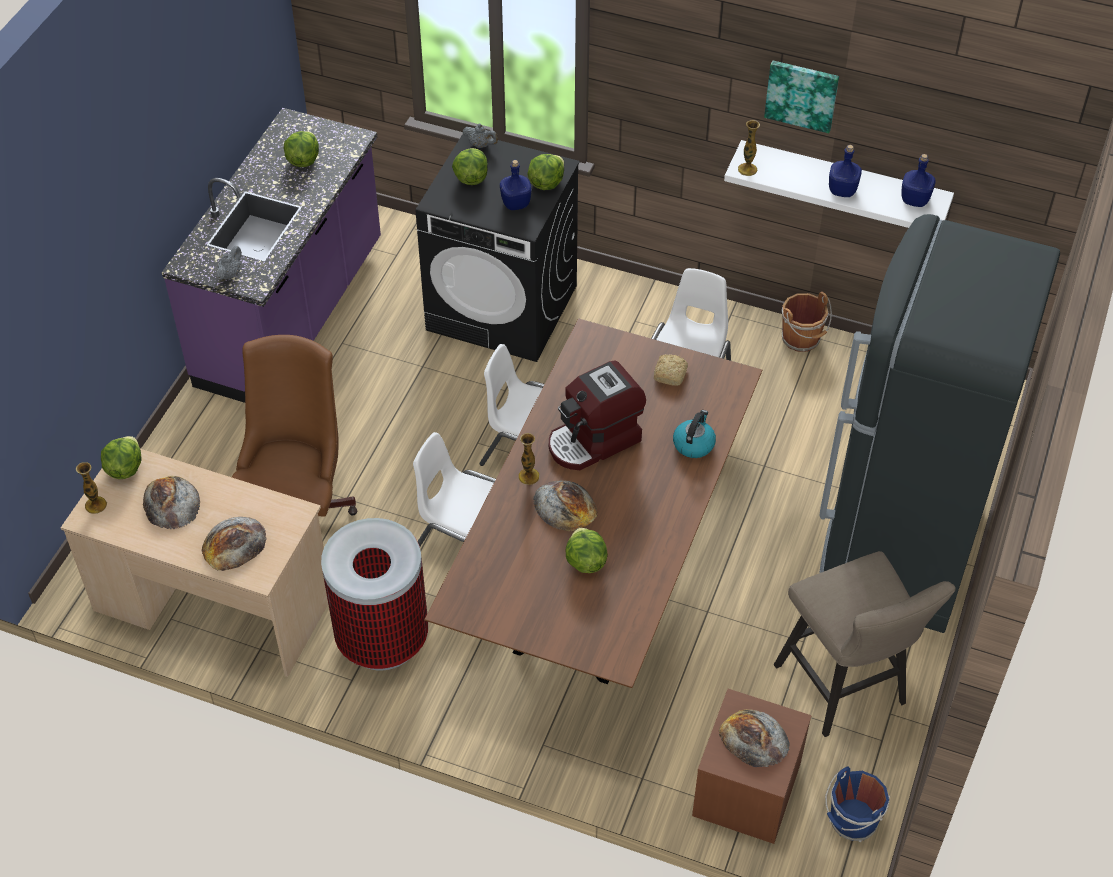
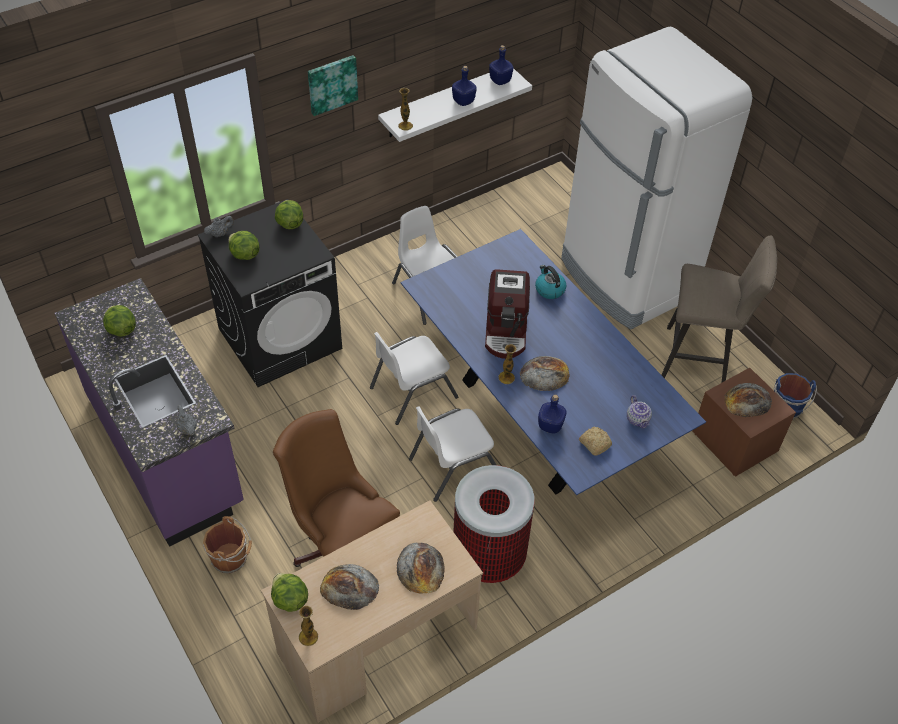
camera: 55 degrees left, 0 degrees up
(515, 203) = (291, 247): blue bottle -> blue bottle (550, 426)
(575, 621) = (638, 420): none -> teapot
(585, 561) = (596, 389): lettuce -> none
(599, 578) = (536, 418): brown dining table -> blue dining table
(671, 374) = (486, 267): bread -> bread (594, 443)
(802, 94) = (412, 56): picture -> picture (332, 84)
(802, 339) = (446, 224): brown bucket -> brown bucket (231, 558)
(897, 549) = (626, 279): black fridge -> white fridge

